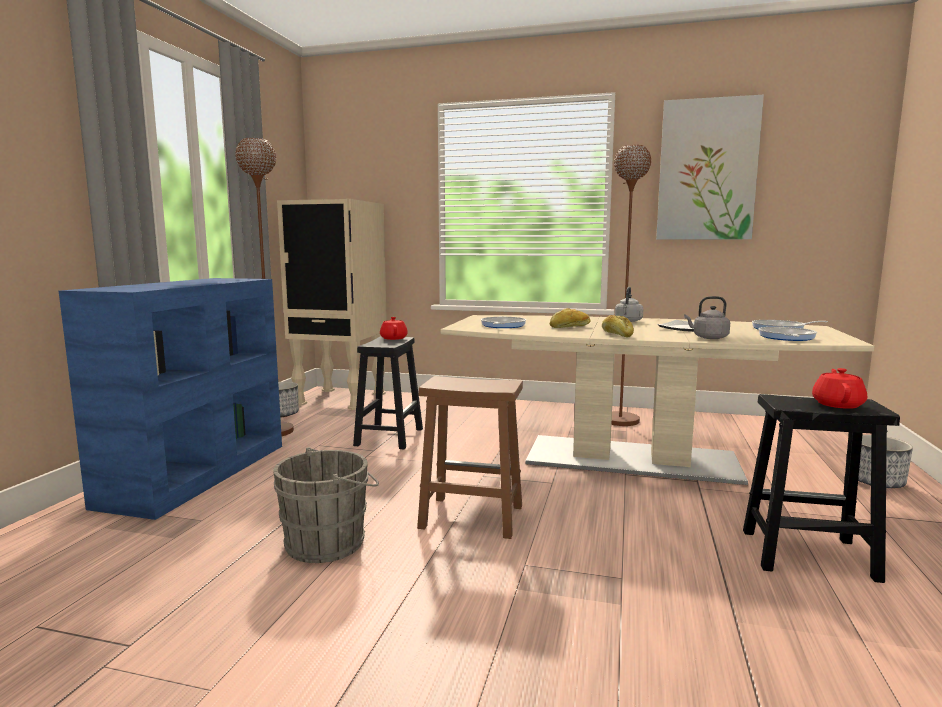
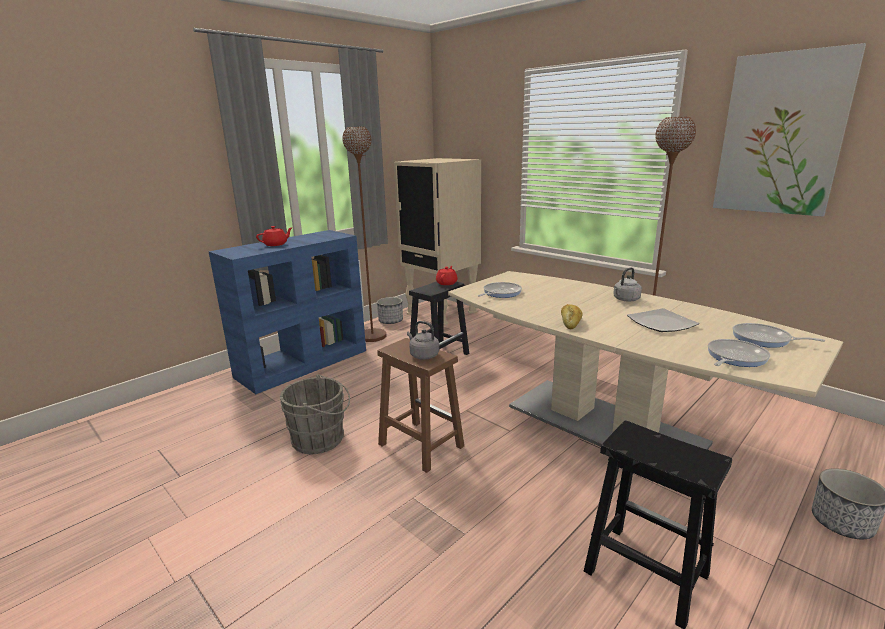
camera: 30 degrees right, 10 degrees up
(570, 327) = (553, 303): bread -> none
(708, 338) = (647, 343): grey kettle -> grey kettle (423, 355)
(837, 404) = (677, 455): red teapot -> red teapot (276, 244)

